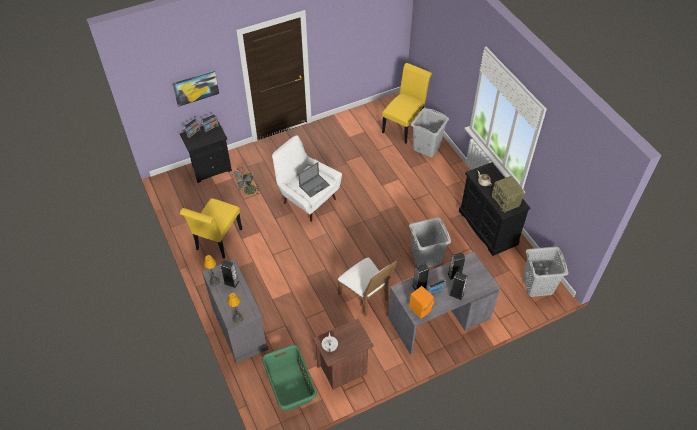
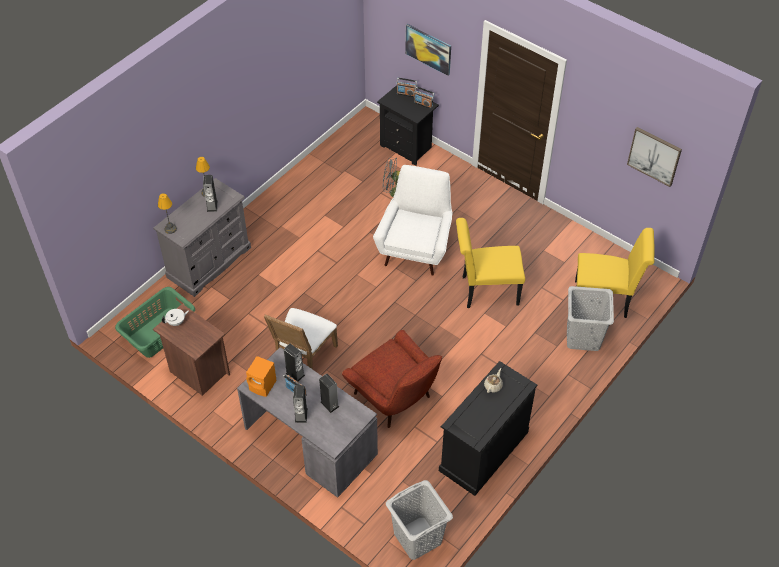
camera: 65 degrees right, 0 degrees up
(217, 242) = (309, 197): yellow chair -> yellow chair (485, 291)
(314, 185) = (411, 234): laptop -> none
(377, 25) = (654, 156): none -> picture
(426, 257) = (395, 398): grey laundry basket -> red armchair
(506, 201) = (474, 420): radio -> none

